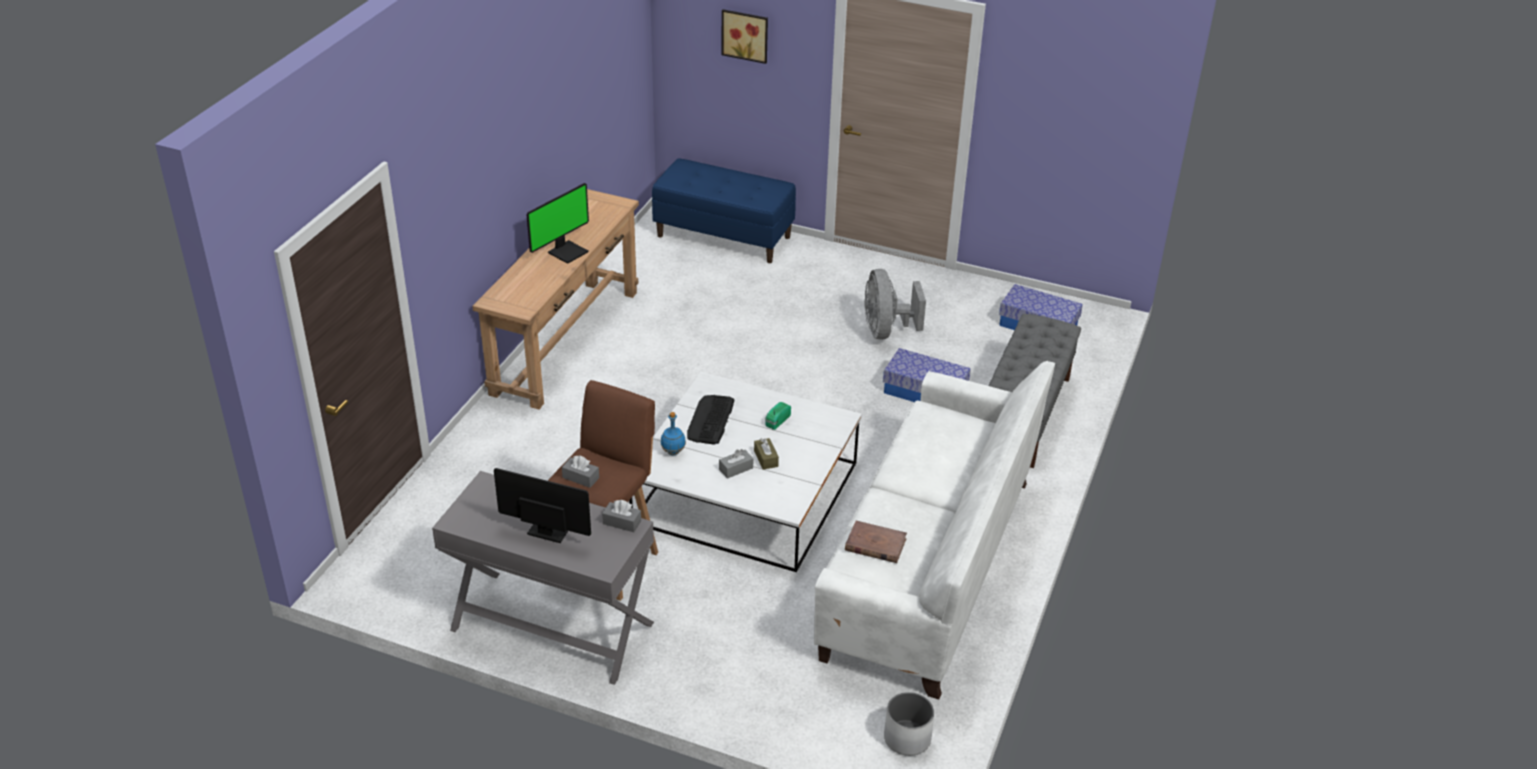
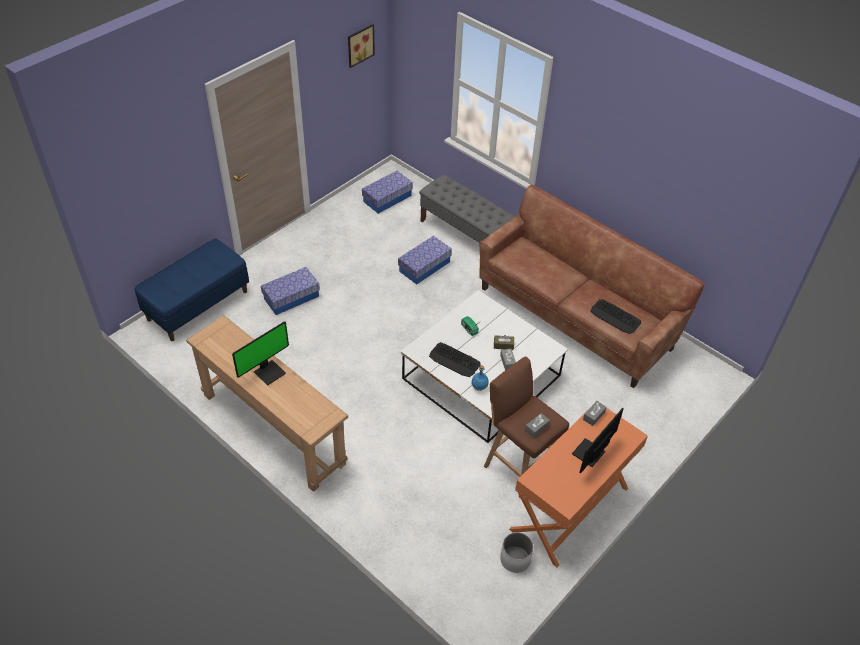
camera: 70 degrees left, 10 degrees up
(551, 627) = (570, 509): grey desk -> orange desk
(567, 251) = (269, 372): monitor -> monitor turned 75 degrees clockwise
(745, 35) = (154, 167): picture -> picture (359, 45)
(784, 297) = (291, 297): none -> storage box
(875, 545) = (615, 317): brown book -> keyboard
(886, 331) = (355, 262): grey fan -> none
(907, 738) = (697, 370): white planter -> white planter (515, 559)
(929, 566) = (575, 317): white sofa -> brown sofa

